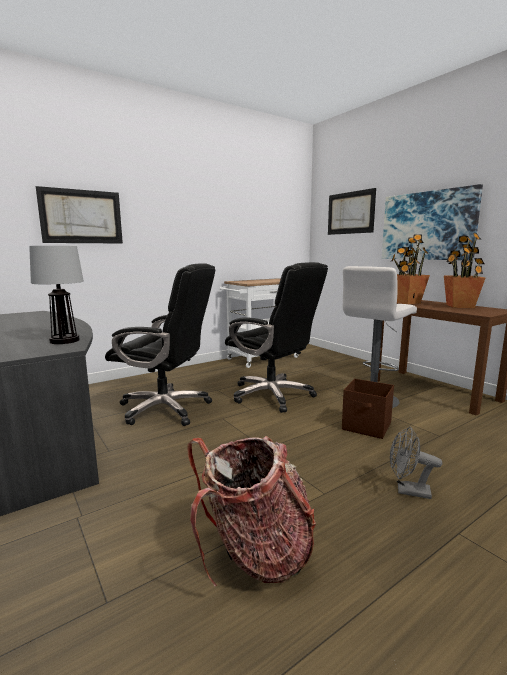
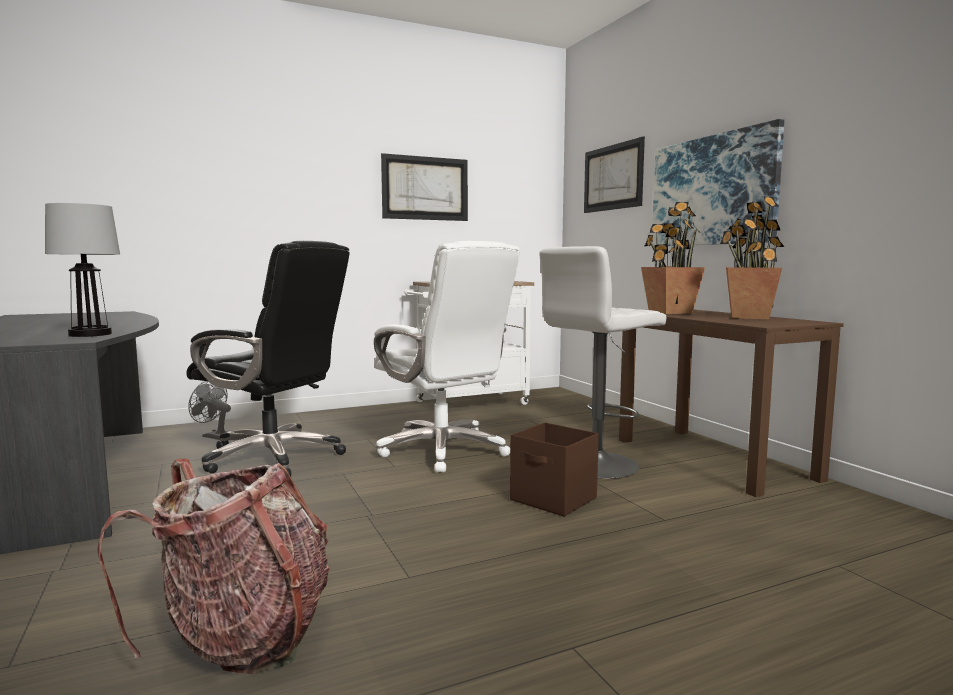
camera: 10 degrees right, 5 degrees down
(81, 216) = (196, 184): picture -> picture (425, 188)
(272, 395) = (443, 450): black office chair -> white office chair
(407, 491) = (541, 586): grey fan -> grey fan (214, 436)

